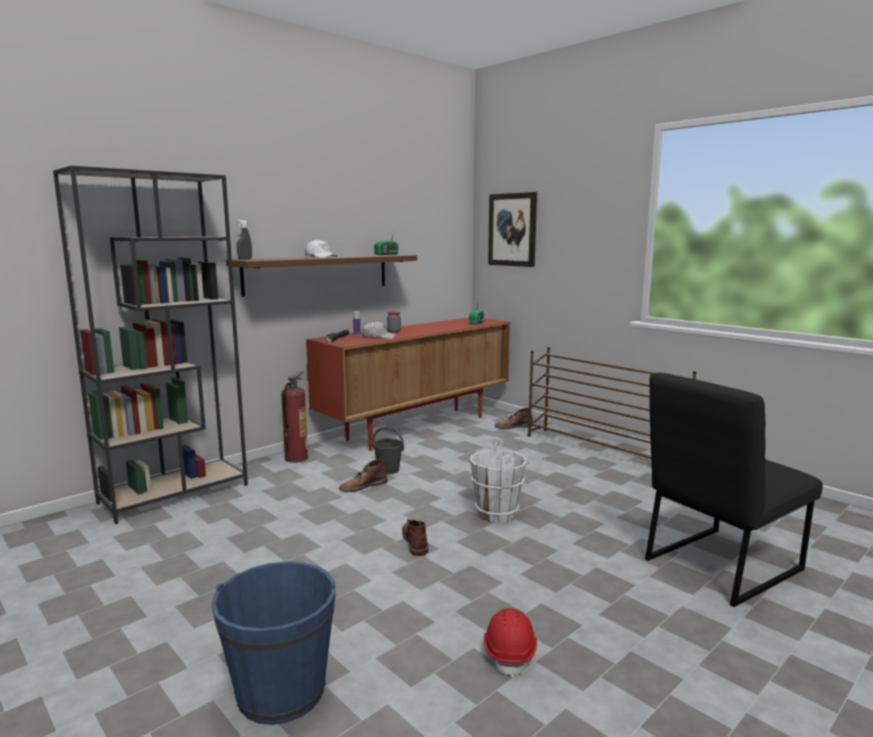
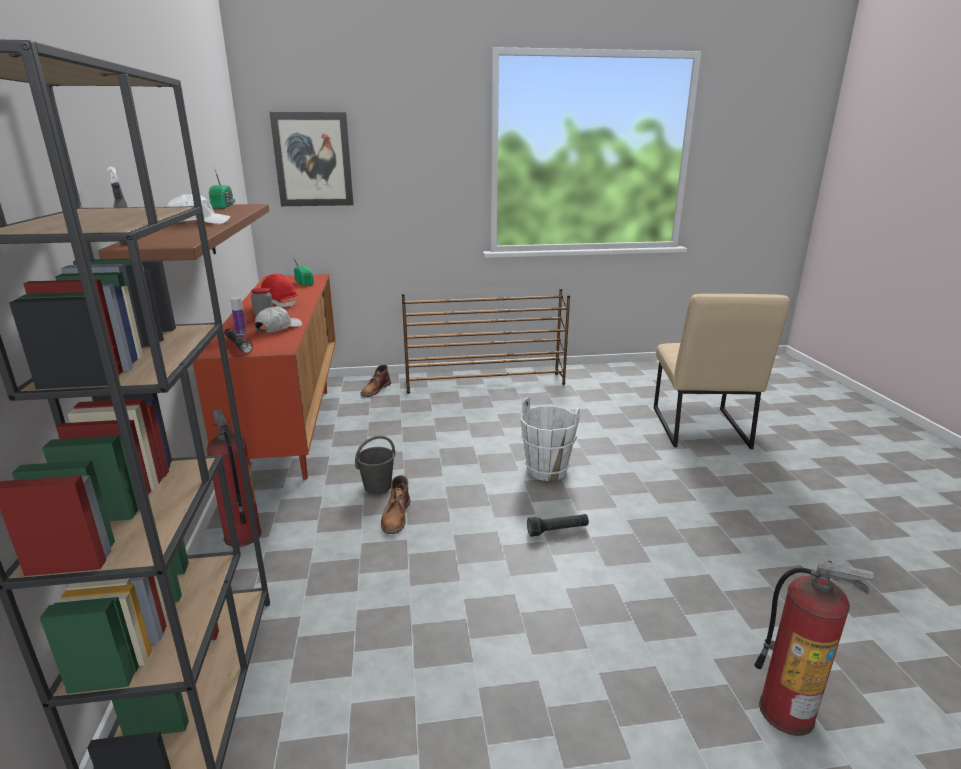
camera: 55 degrees left, 10 degrees up
(281, 692) = (787, 712): blue bucket -> fire extinguisher
(415, 541) = (557, 531): brown boot -> black flashlight
(510, 652) = (771, 555): red hard hat -> red hard hat (278, 303)
(719, 565) = (700, 428): black chair -> beige chair

